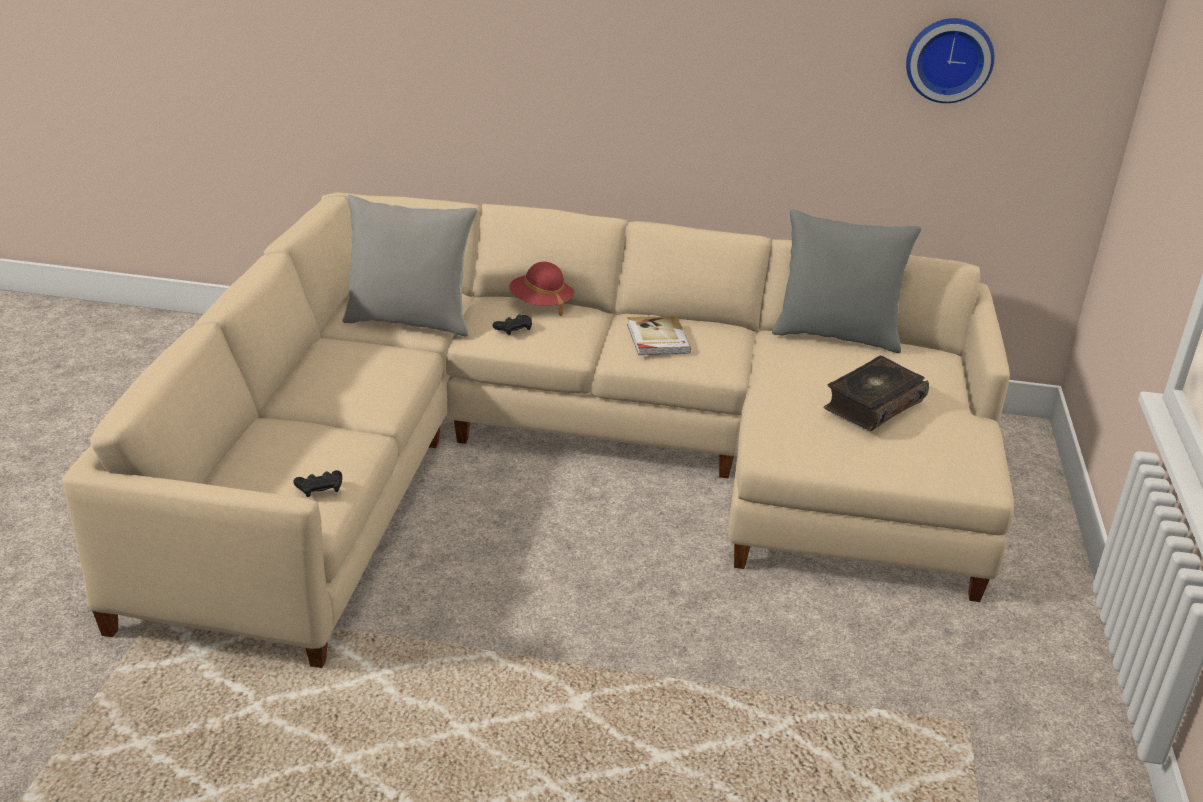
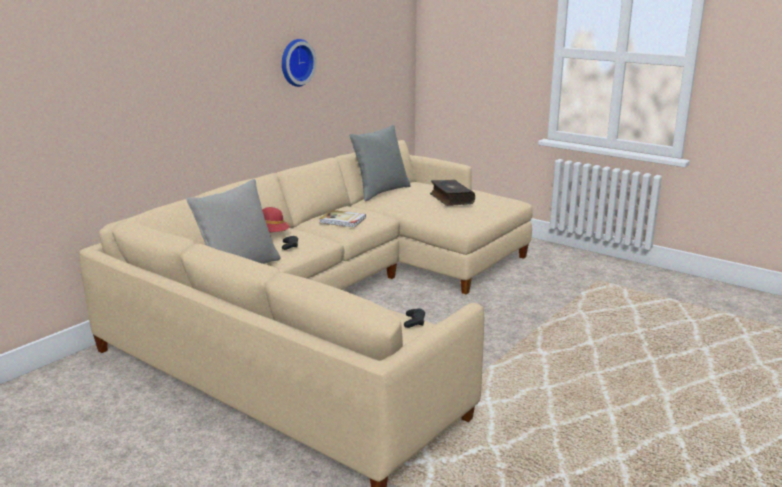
camera: 60 degrees left, 10 degrees down
(949, 59) = (363, 46): wall clock -> wall clock (295, 62)

